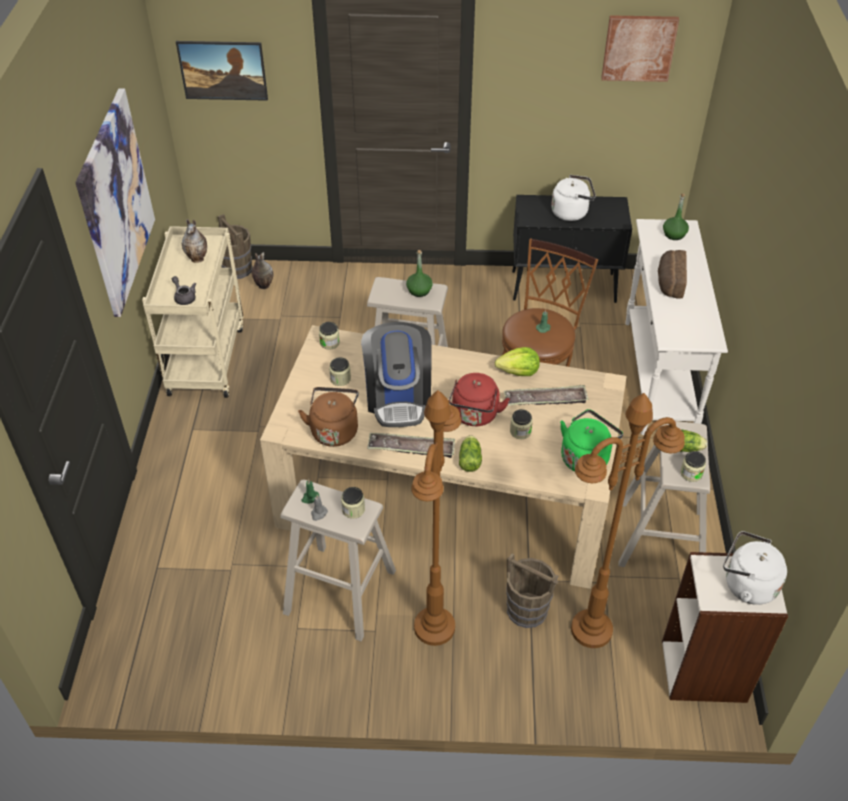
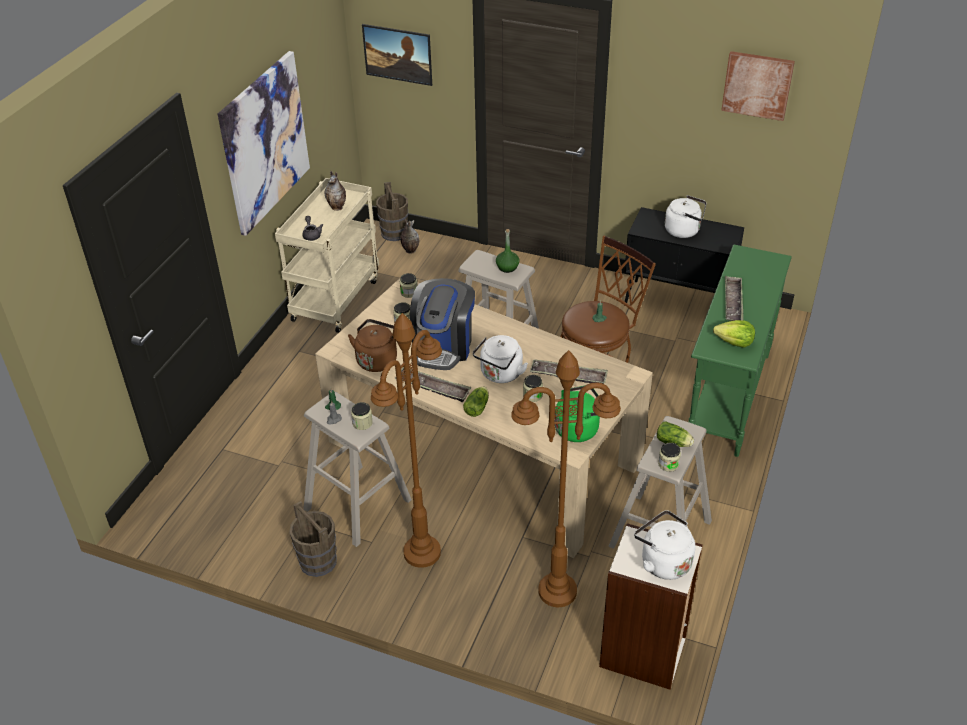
camera: 20 degrees right, 5 degrees down
(475, 416) = (500, 375): red kettle -> white kettle
(519, 372) = (557, 348): lettuce -> lettuce (734, 342)
(527, 610) = (508, 560): brown bucket -> brown bucket (318, 562)
(658, 377) = (728, 398): white console table -> green console table
(669, 282) = (733, 302): bread -> tray
(674, 234) = (761, 264): green bottle -> none

